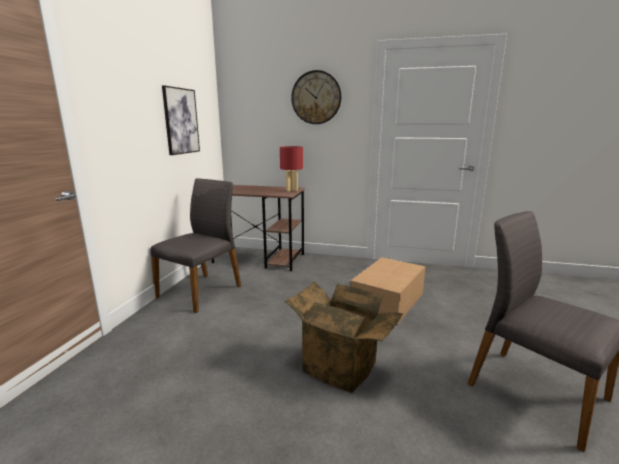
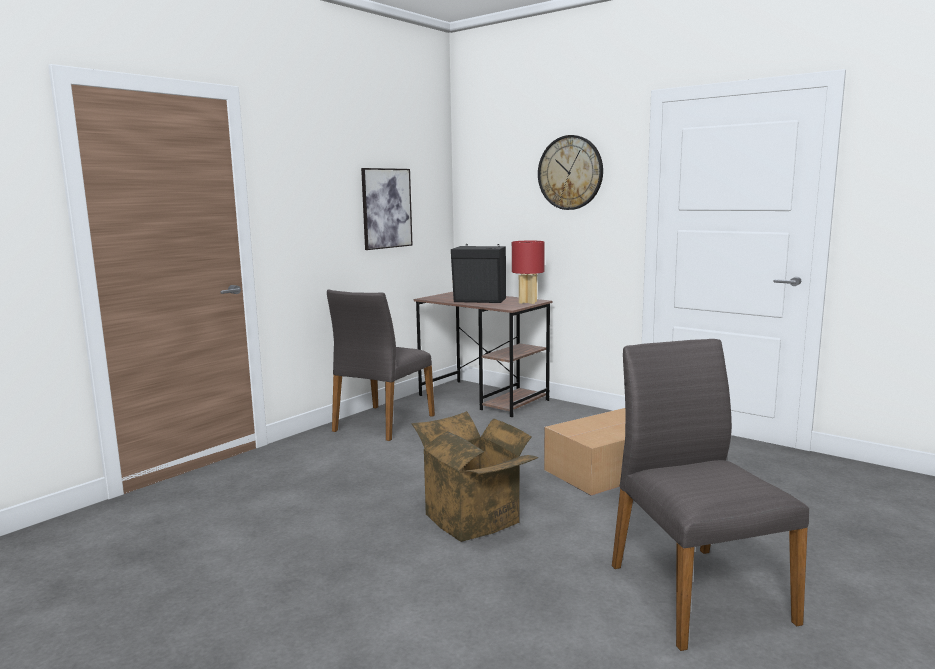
camera: 25 degrees right, 5 degrees down
(201, 291) = (382, 423): grey chair -> grey chair turned 150 degrees clockwise
(257, 190) = (480, 300): none -> black speaker

